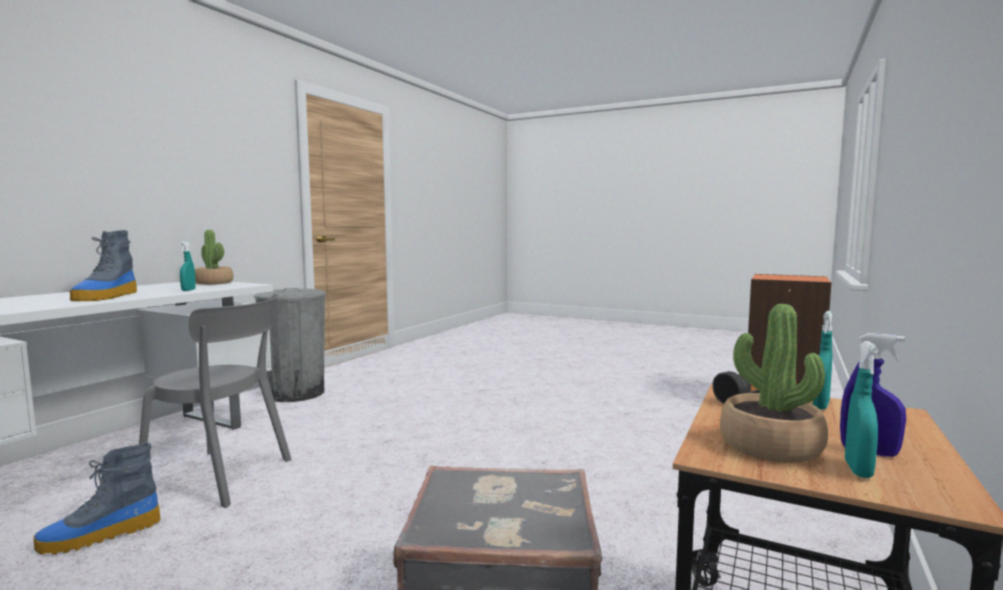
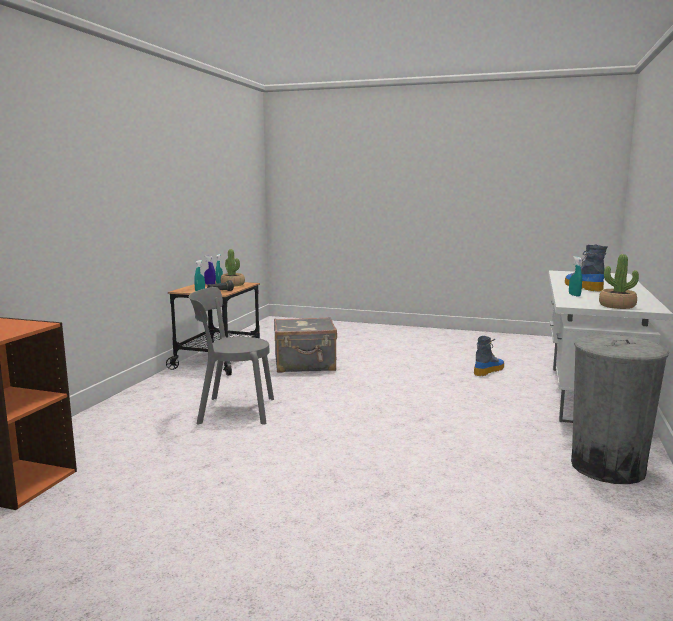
camera: 170 degrees right, 5 degrees up
(224, 477) = (486, 391): grey chair -> grey chair (232, 411)

